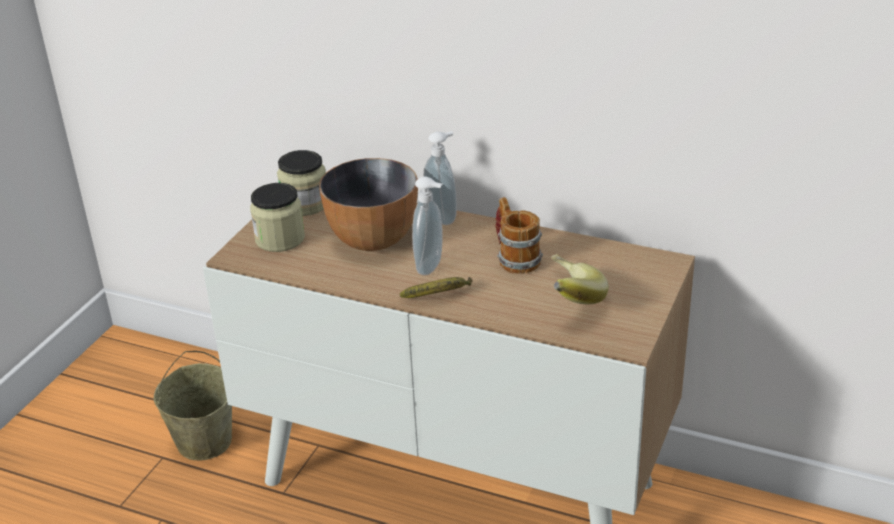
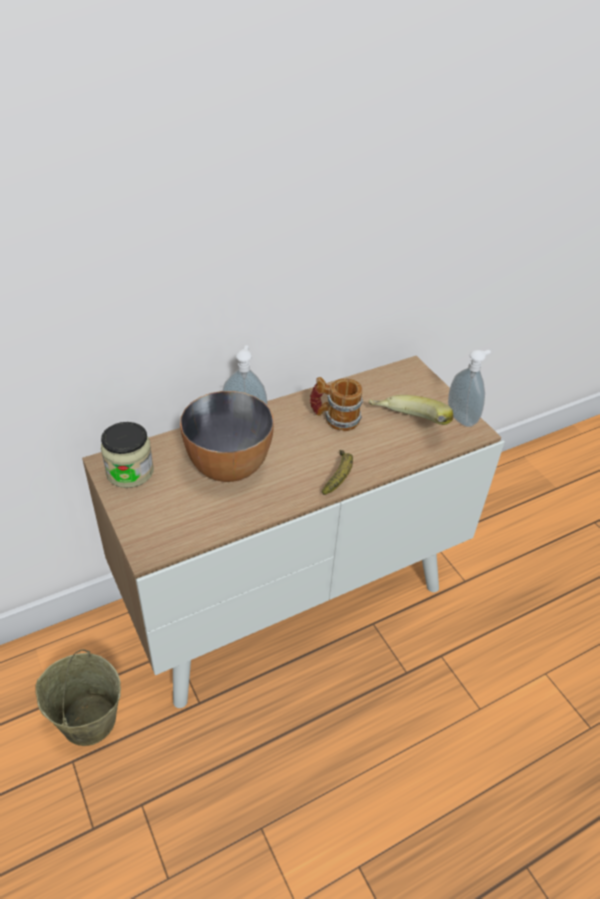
camera: 55 degrees left, 10 degrees up
(280, 239) = (160, 512): jar -> none
(431, 267) = (299, 459): soap dispenser -> soap dispenser (462, 418)

